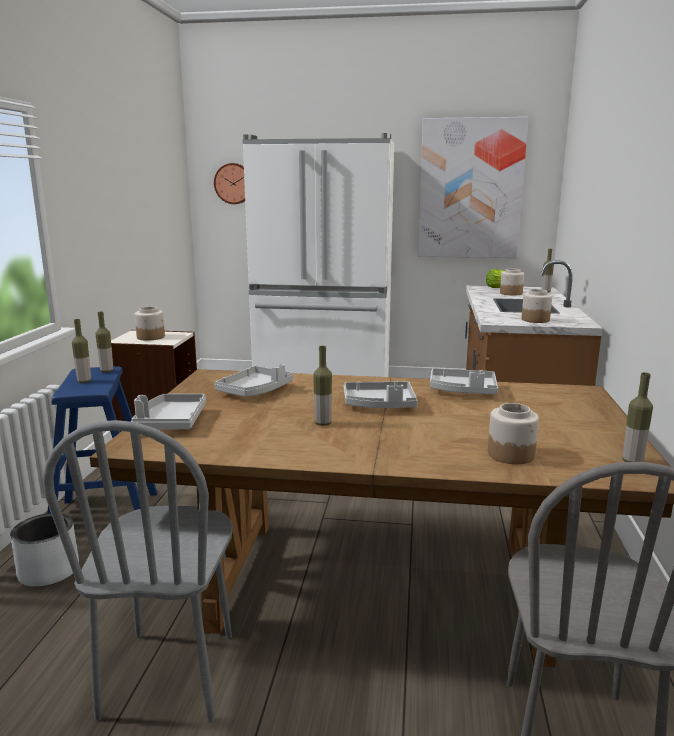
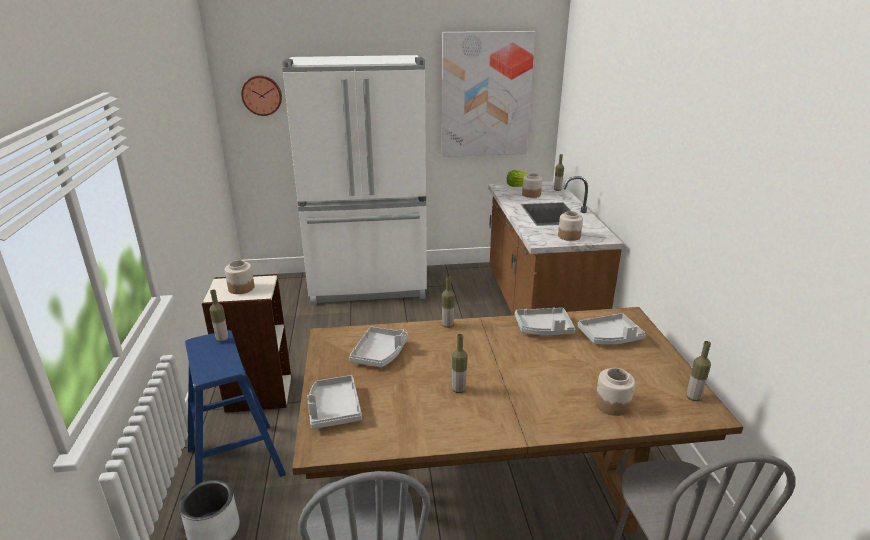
camera: 15 degrees left, 10 degrees up
(84, 381) = (210, 358): bottle -> bottle (447, 325)
(379, 405) = (490, 357): grey tray -> grey tray (610, 337)

